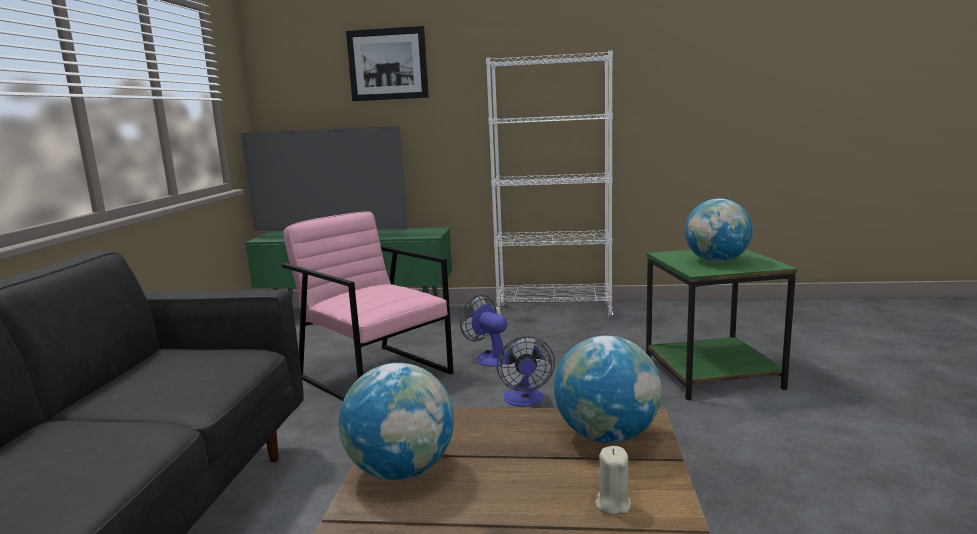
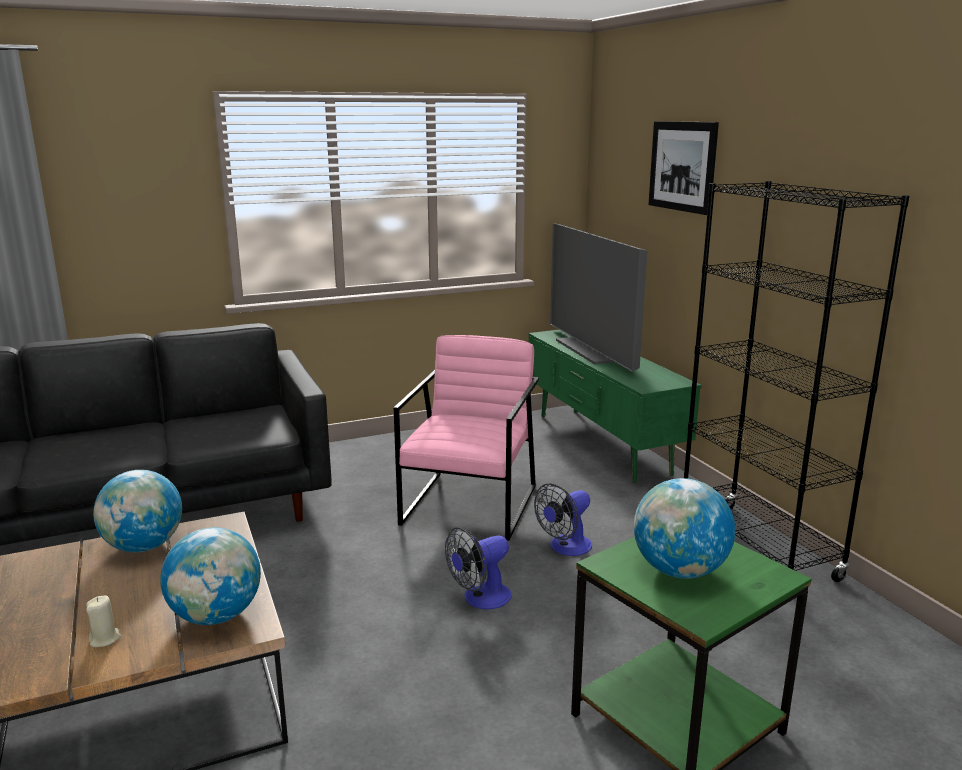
camera: 60 degrees right, 5 degrees up
(489, 358) = (565, 548): fan -> fan turned 150 degrees counterclockwise
(554, 311) = (757, 548): white bookcase -> black bookcase

